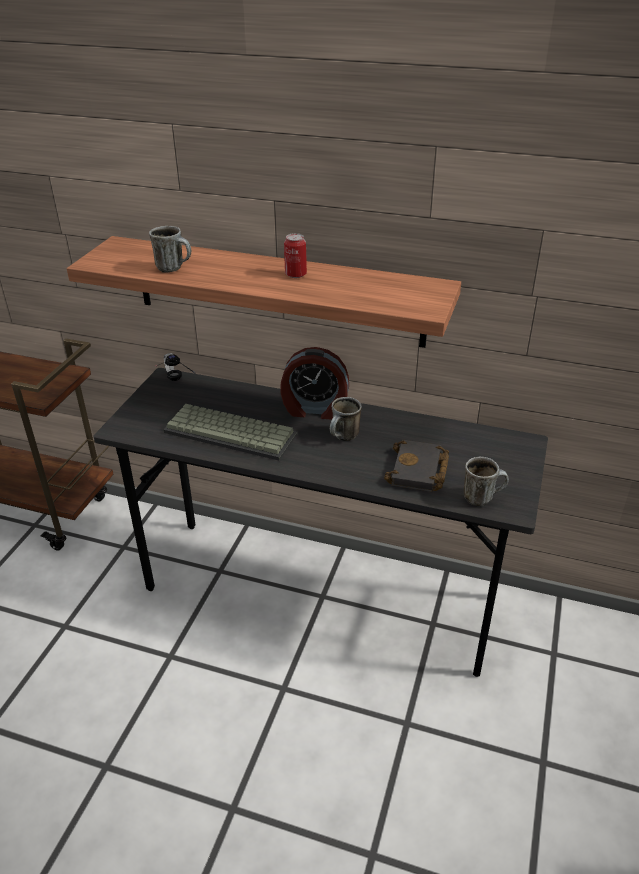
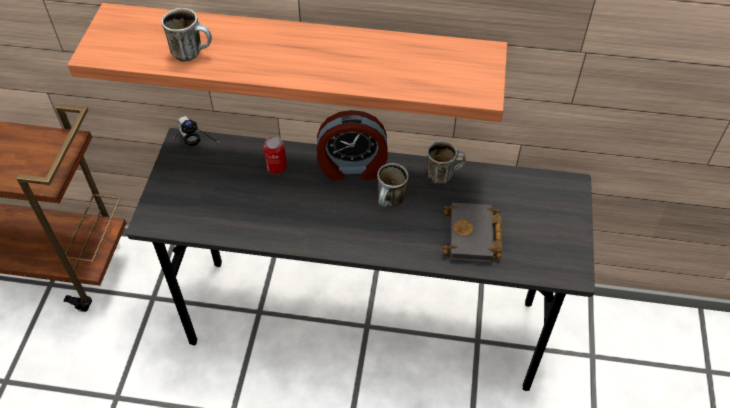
camera: 10 degrees left, 15 degrees up
(232, 432) = (274, 210): keyboard -> none
(295, 274) = (330, 50): can -> can (276, 167)
(482, 497) = (540, 261): mug -> mug (443, 175)

